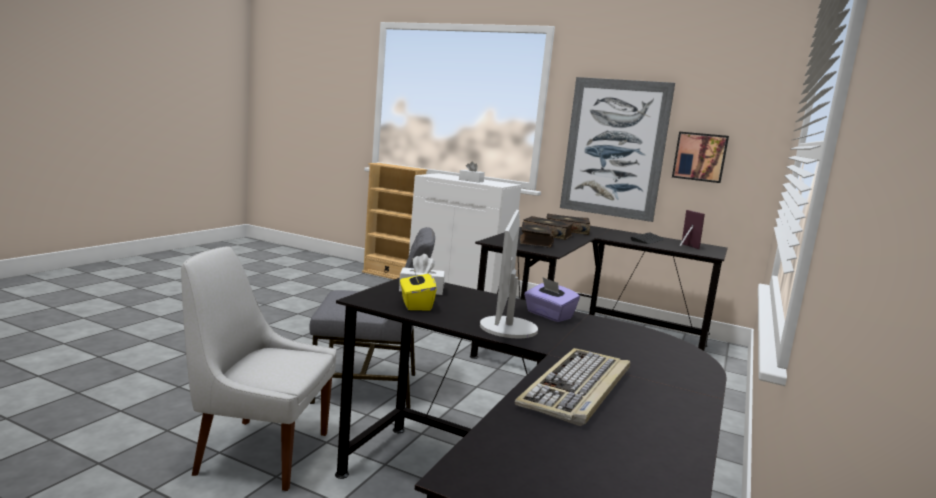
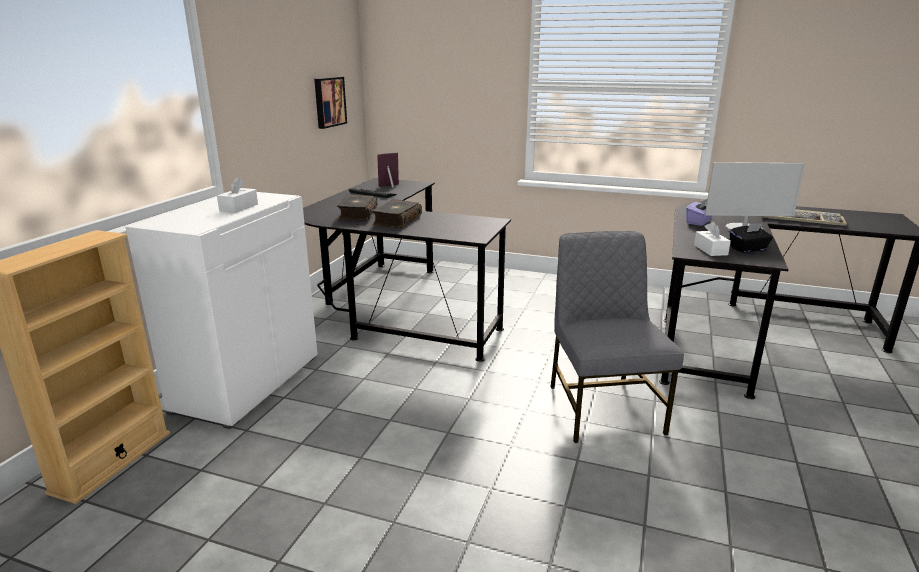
camera: 95 degrees left, 10 degrees up
(258, 452) = (772, 441): white chair -> none
(415, 304) = (748, 249): yellow tissue box -> black tissue box
(534, 242) = (450, 224): book -> none
(614, 148) = (277, 110): picture -> none

